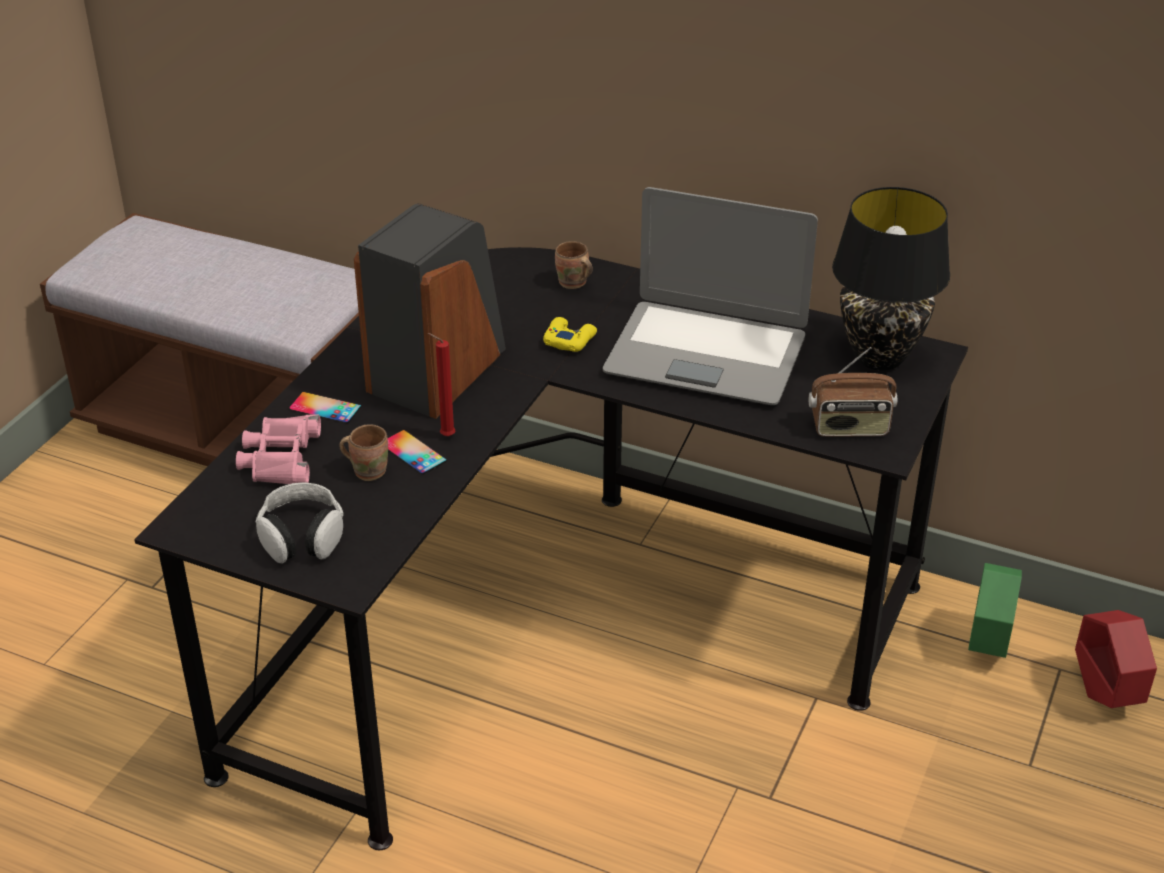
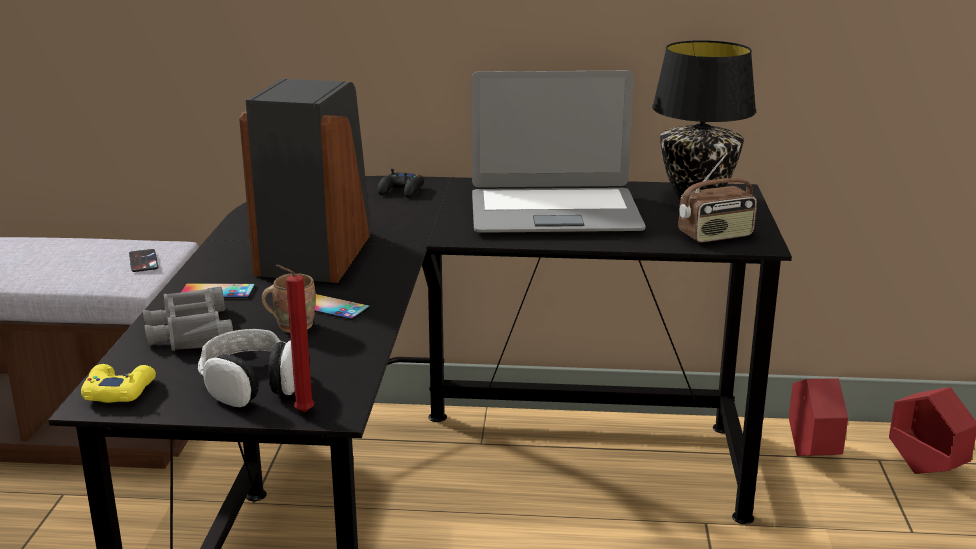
camera: 20 degrees left, 15 degrees down
(279, 458) = (189, 331): pink binoculars -> grey binoculars
(319, 300) = (143, 261): none -> phone
(445, 436) = (355, 292): red candle -> red candle (301, 413)
(569, 340) = (426, 220): yellow game controller -> yellow game controller (119, 391)
(572, 284) = (402, 191): brown mug -> black game controller
(987, 645) = (812, 455): green planter -> red planter

